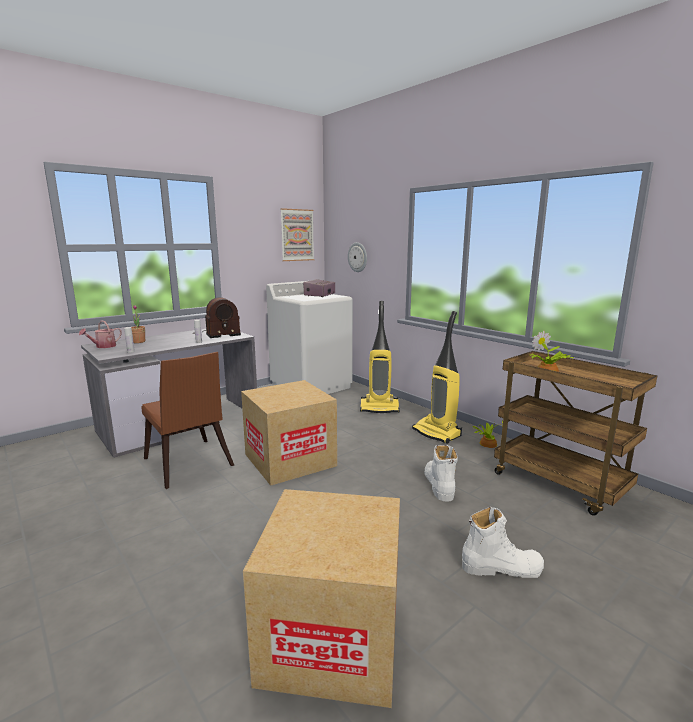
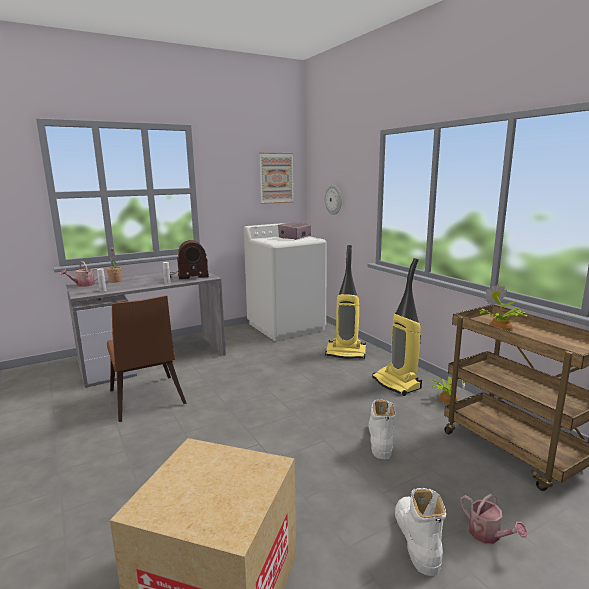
camera: 10 degrees right, 0 degrees up
(290, 460) = (240, 402): cardboard box -> none
(501, 568) = (416, 539): white boot -> white boot turned 105 degrees counterclockwise
(561, 557) = (488, 535): none -> watering can

